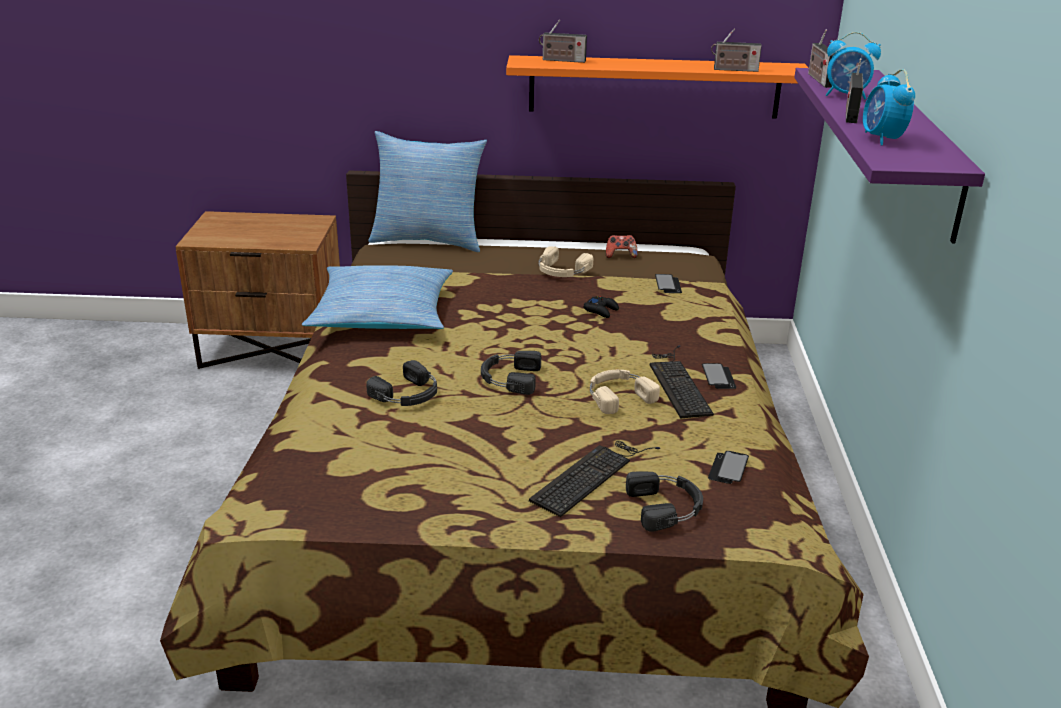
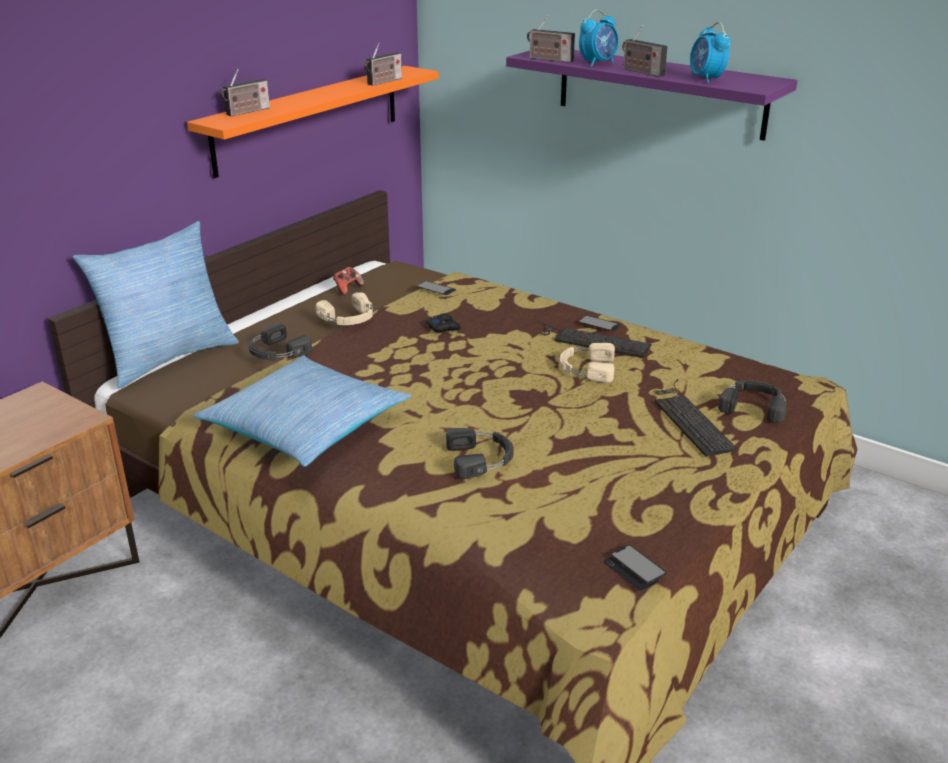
camera: 55 degrees left, 0 degrees up
(509, 378) = (508, 402): black headphones -> black headphones (276, 352)
(728, 469) = (723, 367): phone -> phone (634, 569)
(882, 139) = (706, 79): alarm clock -> alarm clock turned 45 degrees clockwise

